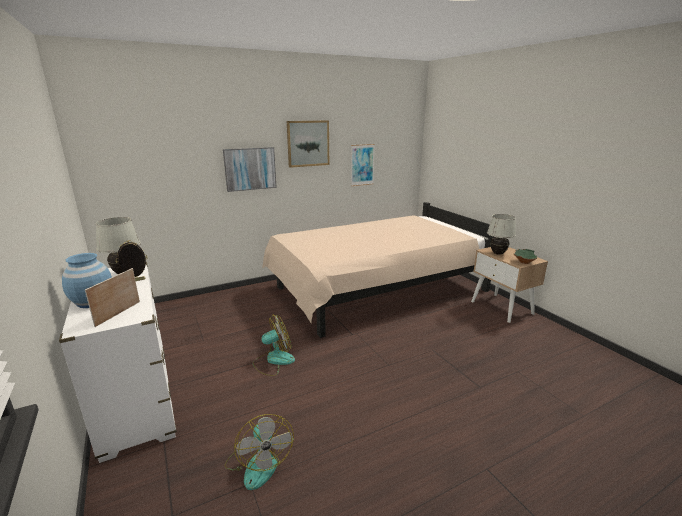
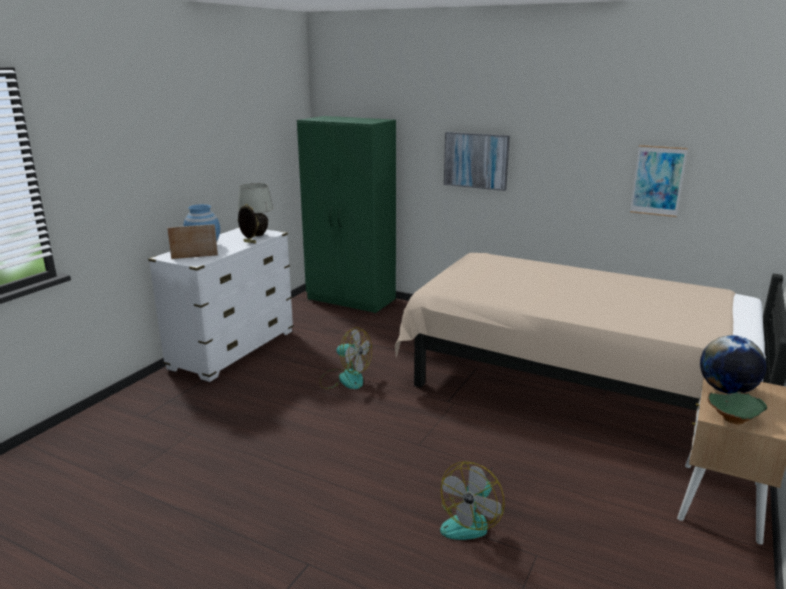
camera: 55 degrees right, 0 degrees up
(162, 311) = (351, 299): none -> green wardrobe
(258, 463) = (212, 428): fan -> fan (470, 521)
(308, 143) = (562, 135): picture -> none
(498, 253) = (726, 390): white table lamp -> globe

